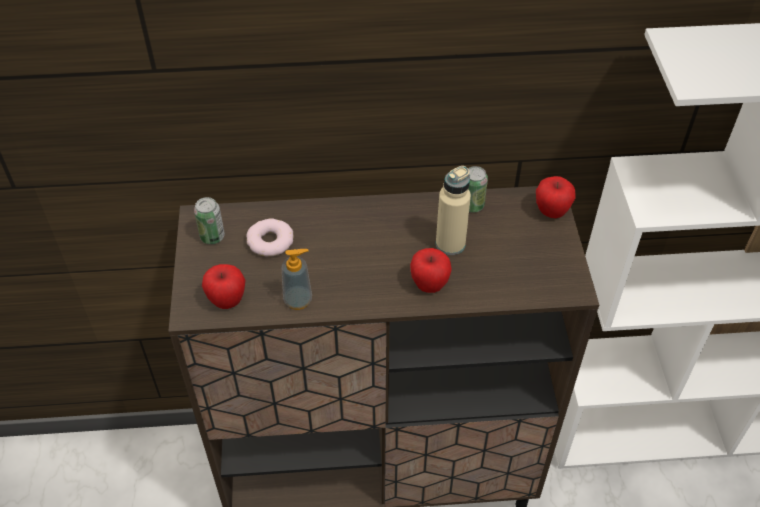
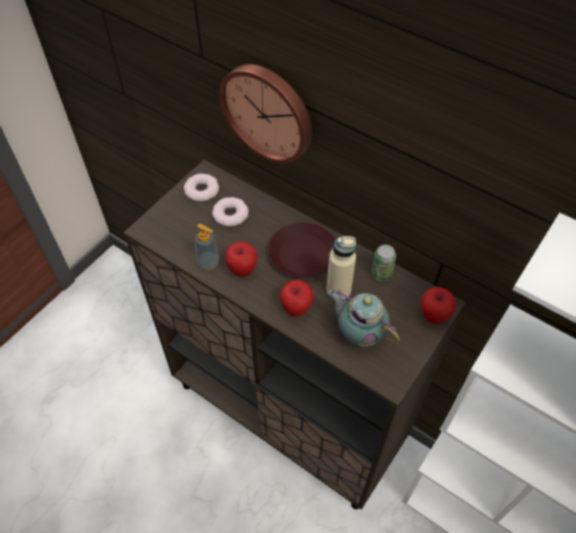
camera: 40 degrees right, 5 degrees up
(212, 236) = (201, 190): can -> donut
(227, 300) = (170, 235): apple -> apple (242, 270)
(272, 93) = (268, 112): none -> wall clock
(383, 233) = (303, 254): none -> brown plate
(507, 269) = (359, 334): none -> teapot

